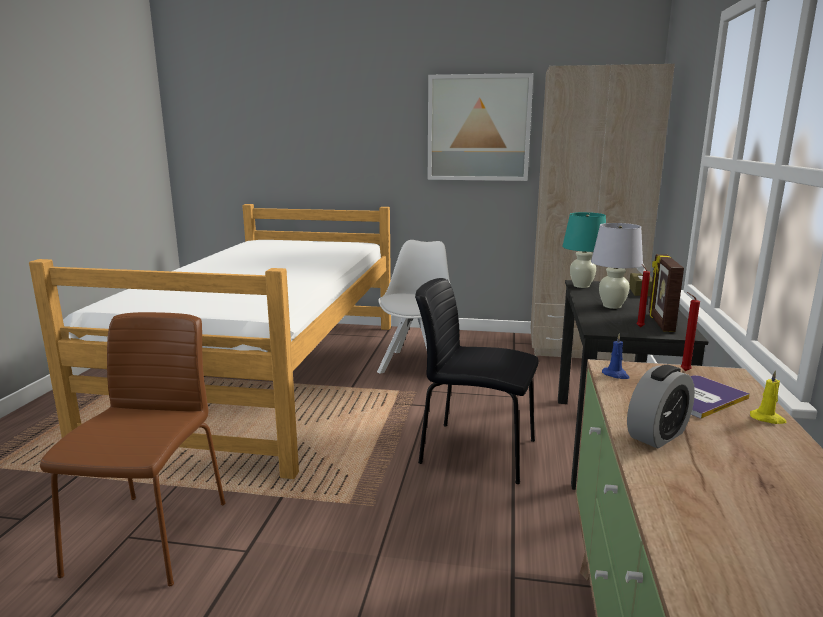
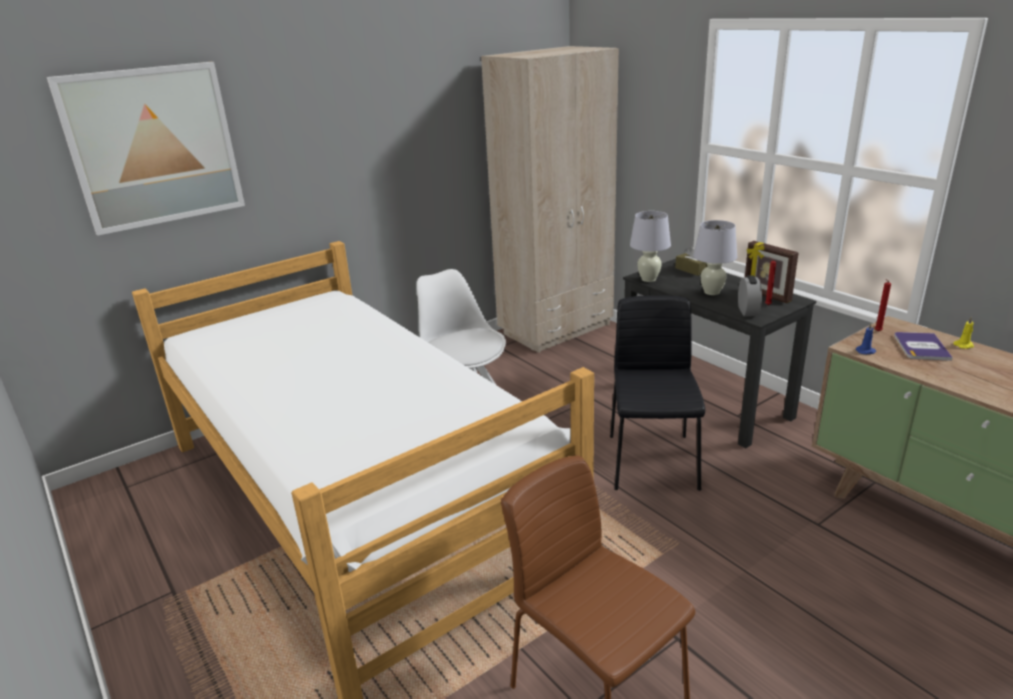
camera: 45 degrees left, 10 degrees up
(473, 451) = (651, 459): black chair -> black chair turned 120 degrees clockwise
(478, 128) = (421, 126): picture -> picture (154, 147)
(581, 286) = (648, 279): turquoise table lamp -> white table lamp
(657, 435) = (965, 381): alarm clock -> alarm clock (748, 311)

